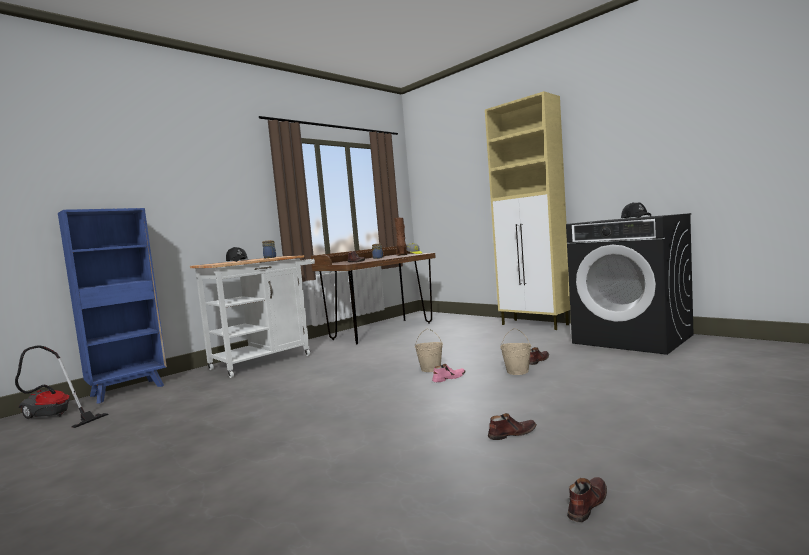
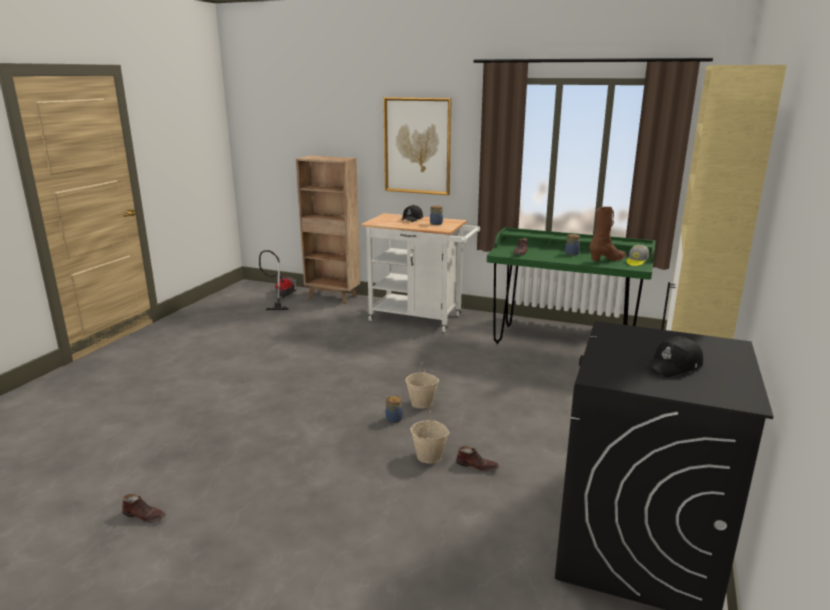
camera: 65 degrees right, 15 degrees up
(129, 390) = (333, 297): blue bookcase -> brown bookcase
(206, 195) = (417, 146): none -> picture
(382, 331) = (562, 343): brown desk -> green desk
(449, 378) = (394, 419): pink shoe -> jar
(512, 434) = (259, 472): brown shoe -> none

